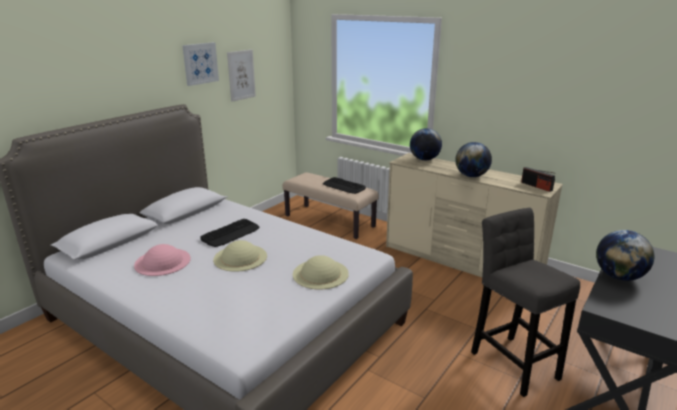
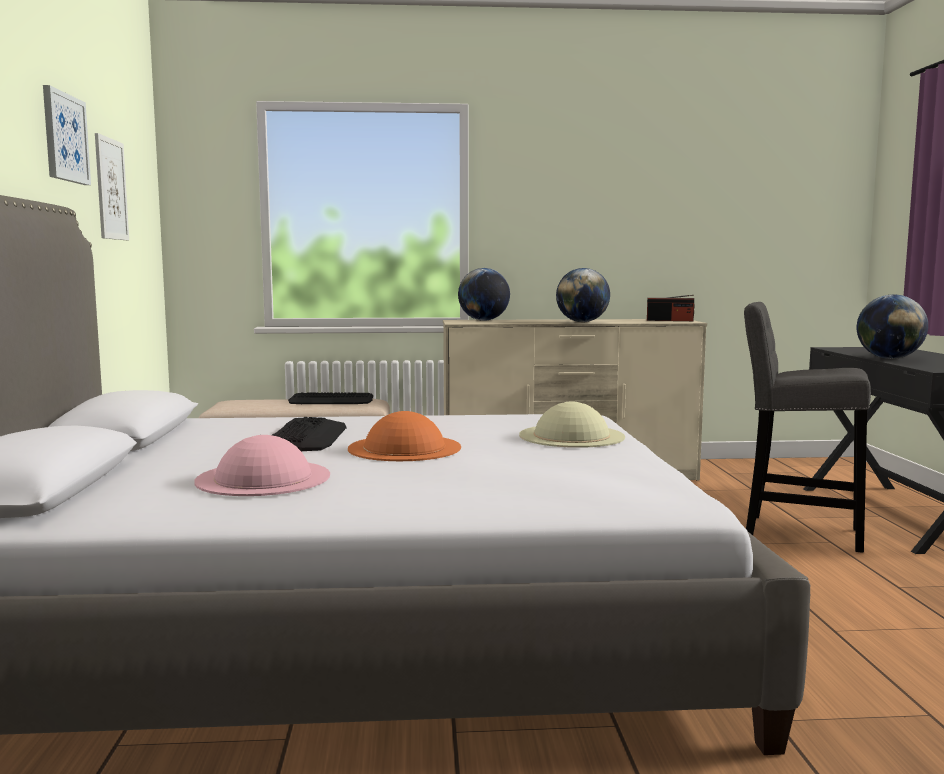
camera: 40 degrees left, 15 degrees down
(240, 257) = (404, 448): beige hat -> orange hat

